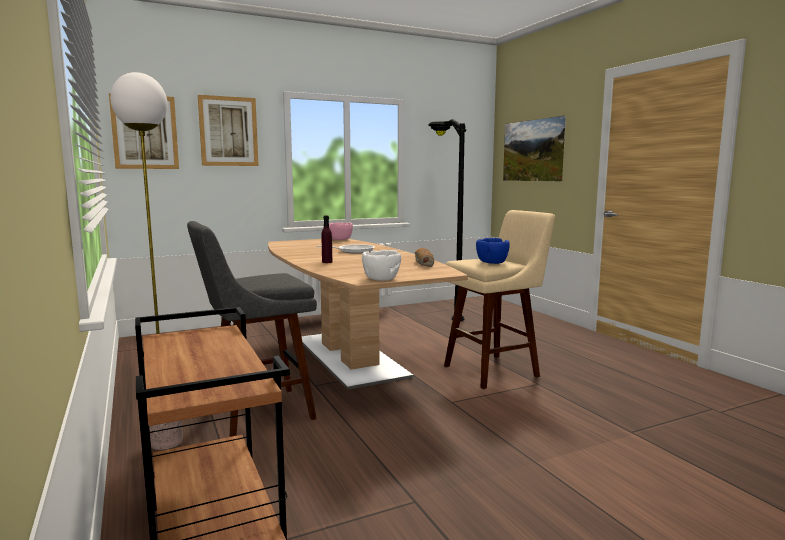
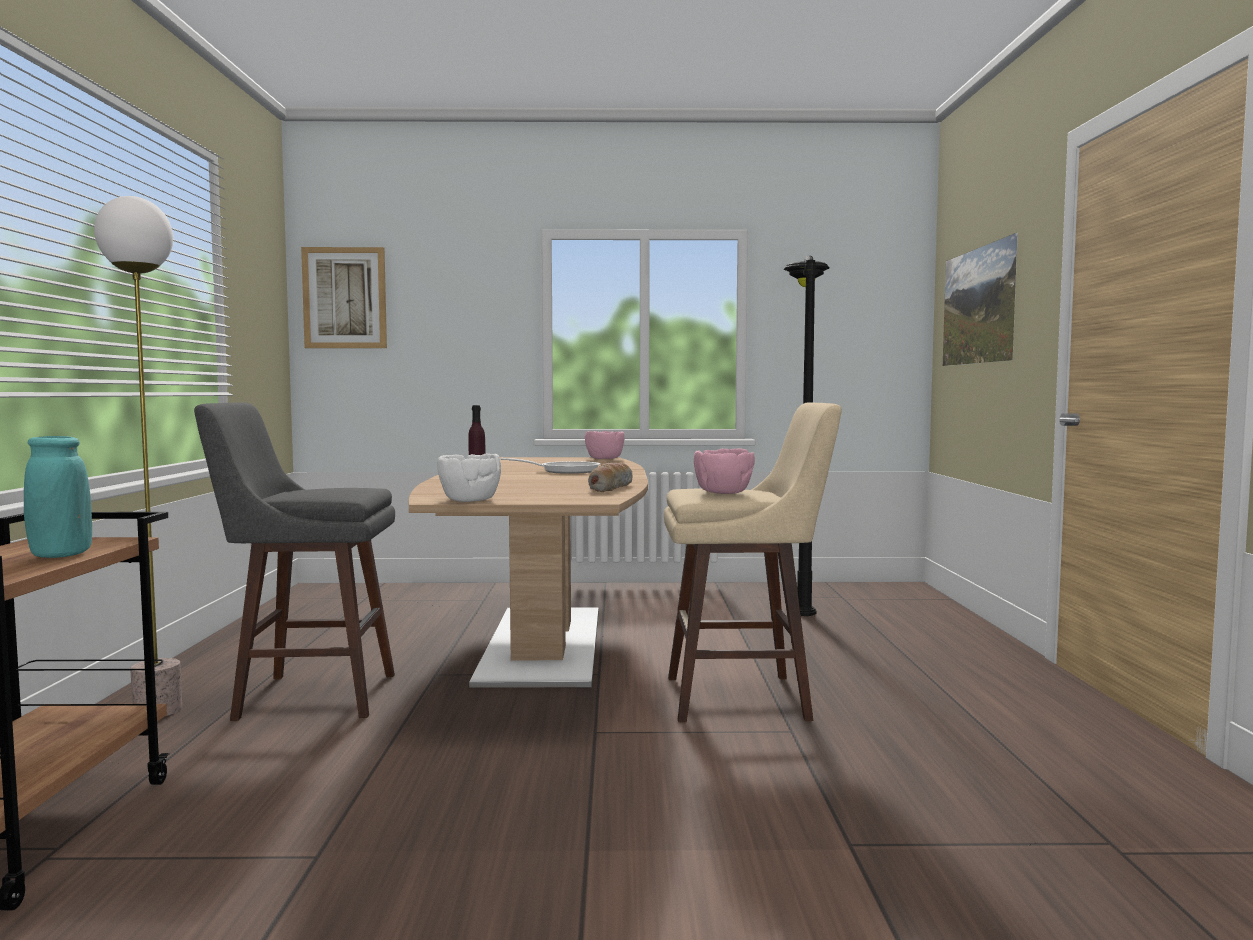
camera: 25 degrees right, 5 degrees down
(225, 347) = (61, 555): none -> turquoise vase
(228, 131) = (458, 293): picture -> none
(491, 262) = (722, 492): blue bowl -> pink bowl

